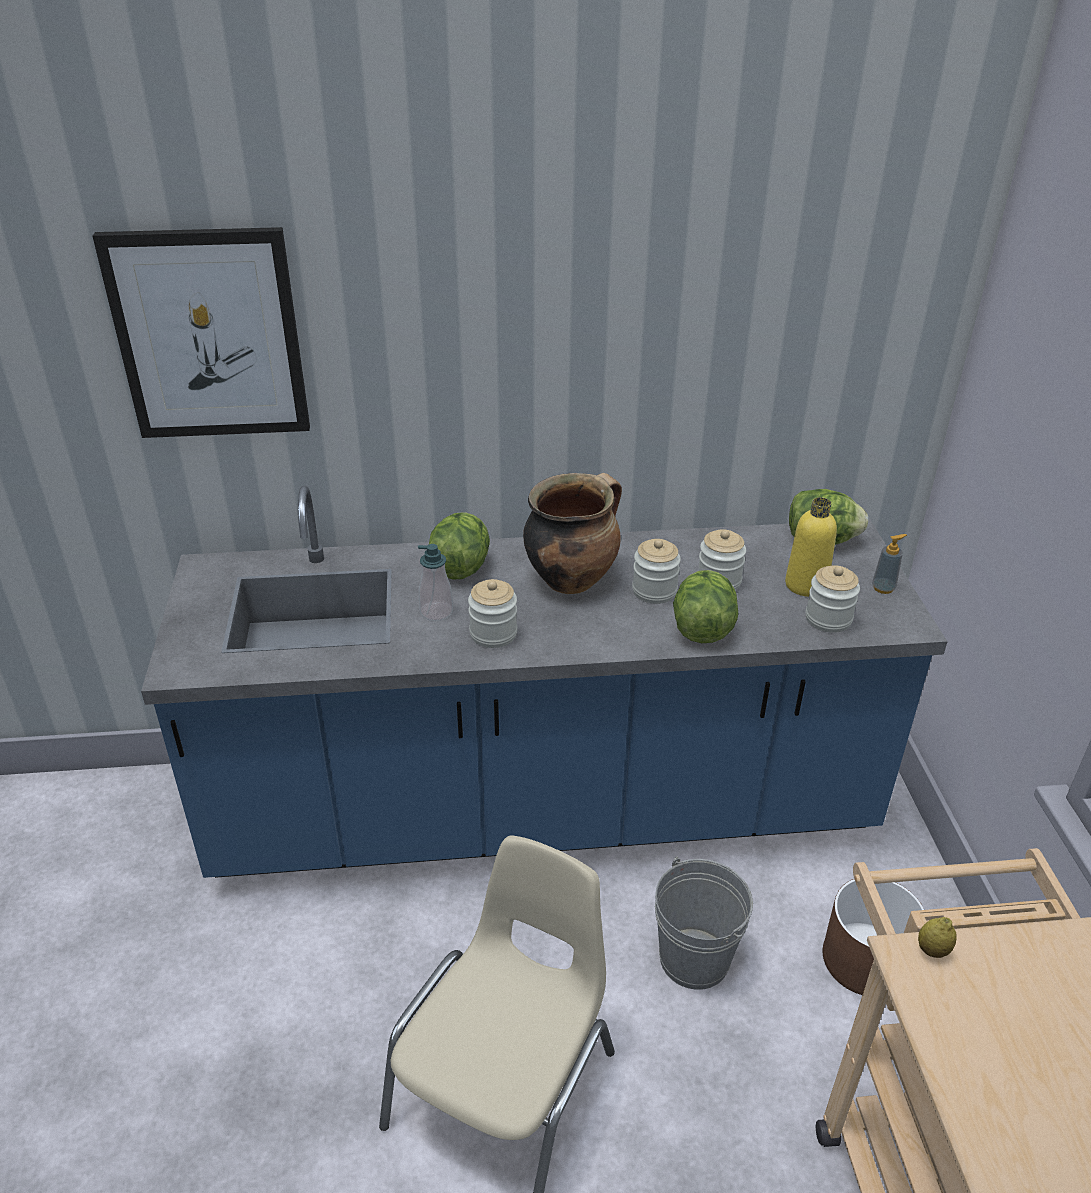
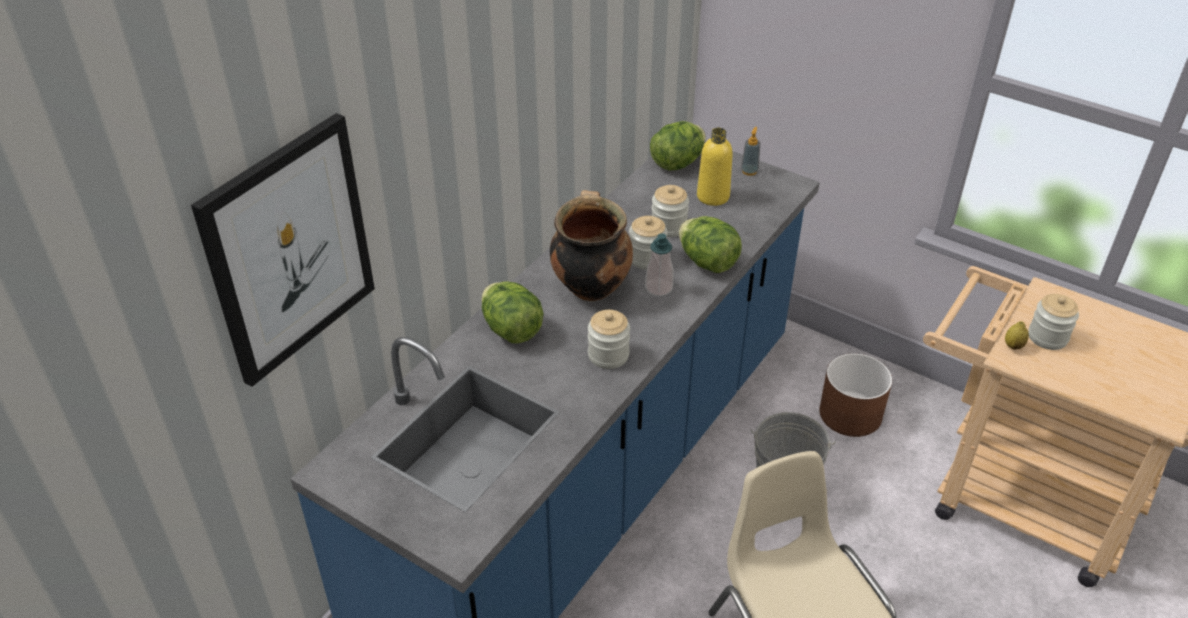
camera: 50 degrees left, 5 degrees up
(436, 612) = (551, 369): soap dispenser -> soap dispenser (659, 288)
(828, 619) = (754, 209): jar -> jar (1047, 337)

